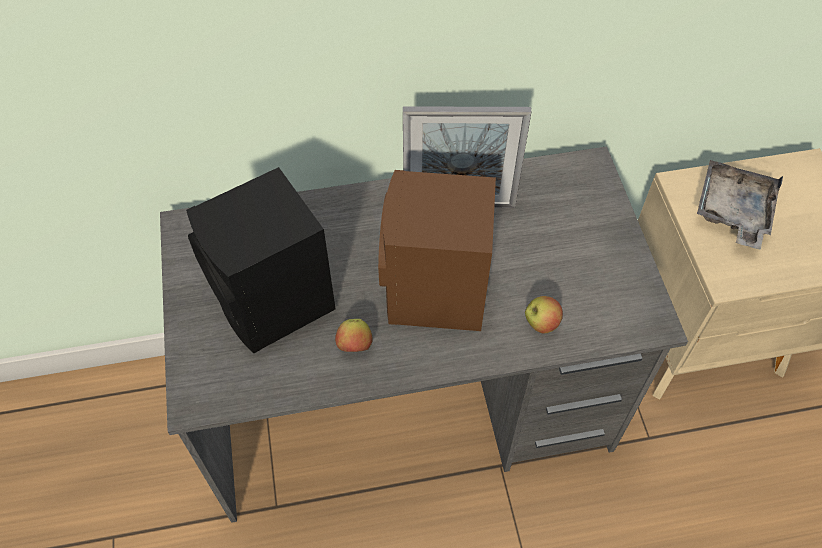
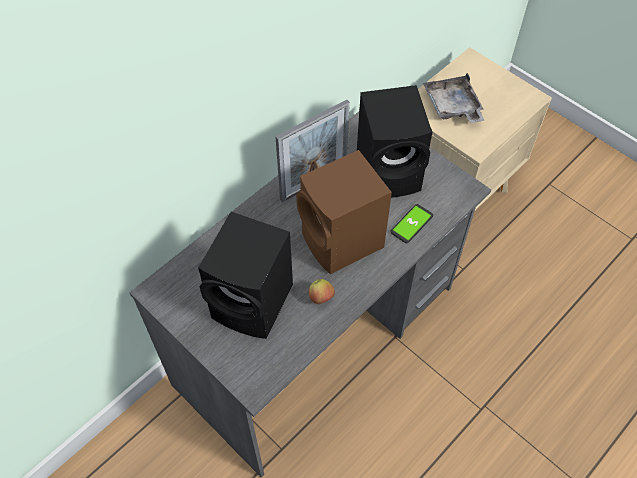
camera: 35 degrees left, 0 degrees up
(541, 323) = (411, 224): apple -> phone
(566, 244) = (391, 172): none -> black speaker

